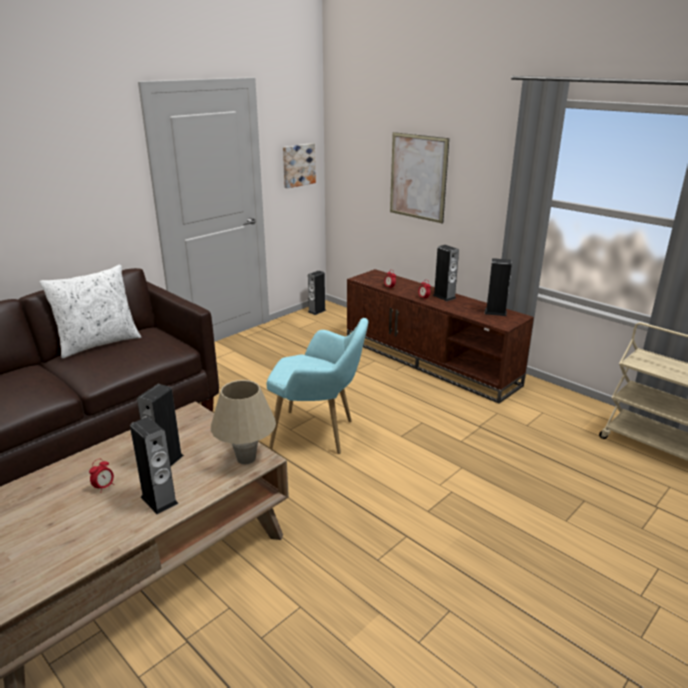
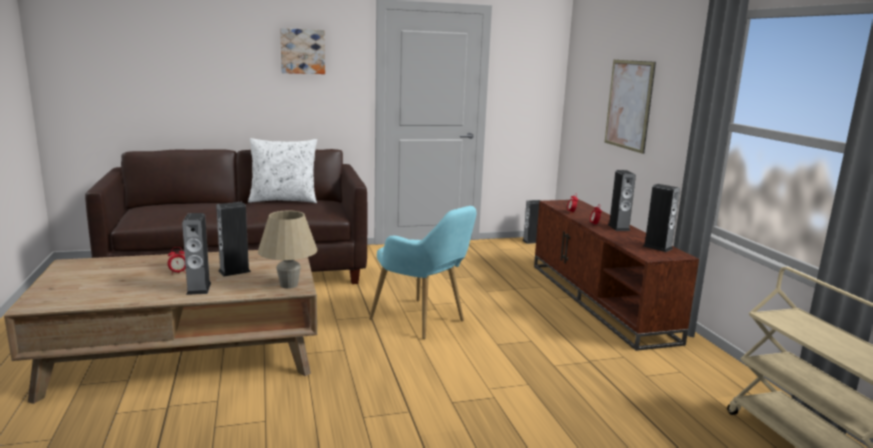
camera: 30 degrees right, 10 degrees down
(298, 165) = (531, 92): picture -> picture (302, 51)

